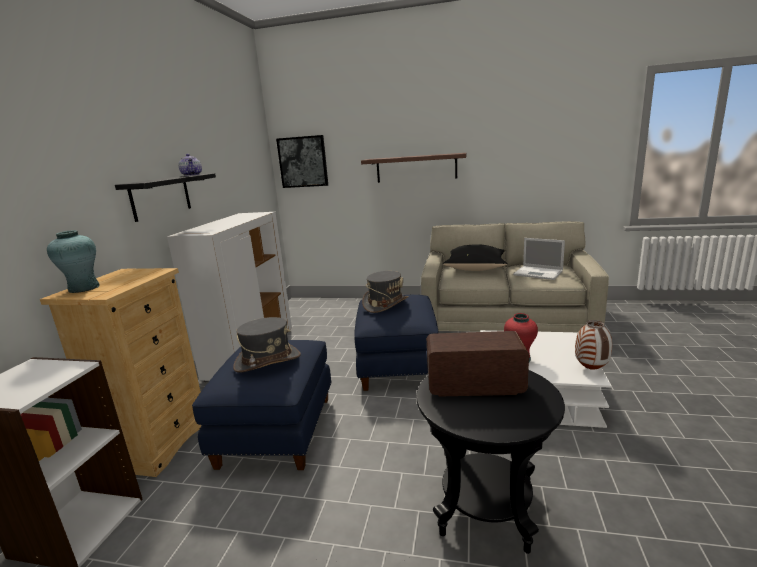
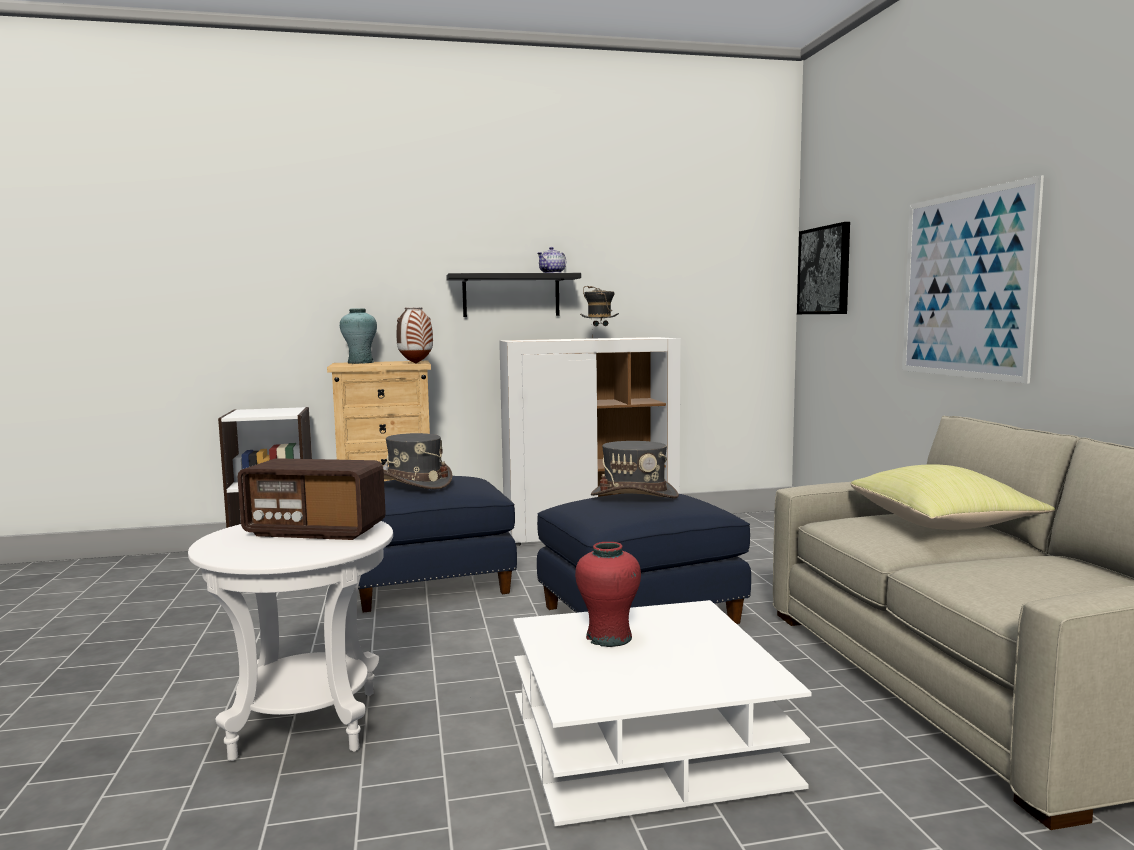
camera: 65 degrees right, 10 degrees down
(241, 220) = (599, 339): none -> hat
(416, 168) = (965, 285): shelf -> picture
(474, 386) = (315, 531): radio -> radio turned 120 degrees clockwise
(476, 268) = (944, 526): black pillow -> yellow pillow
(486, 510) = (306, 724): black side table -> white side table
(539, 273) = (1016, 574): laptop -> none
(591, 369) = (612, 703): vase -> vase (415, 363)

